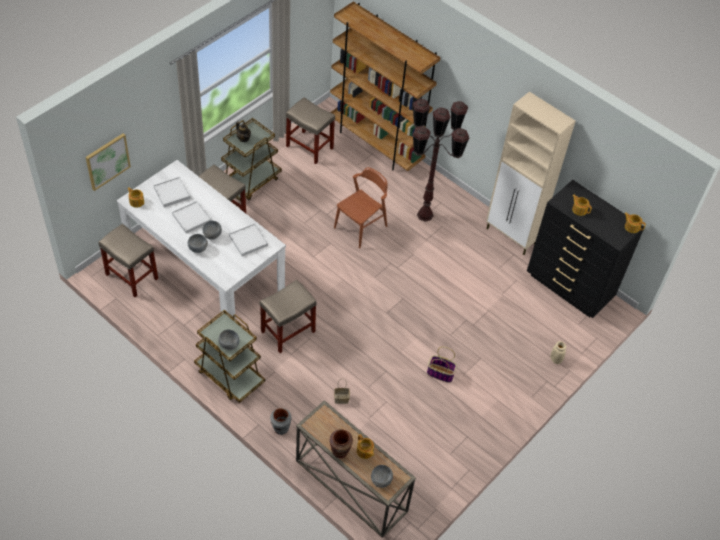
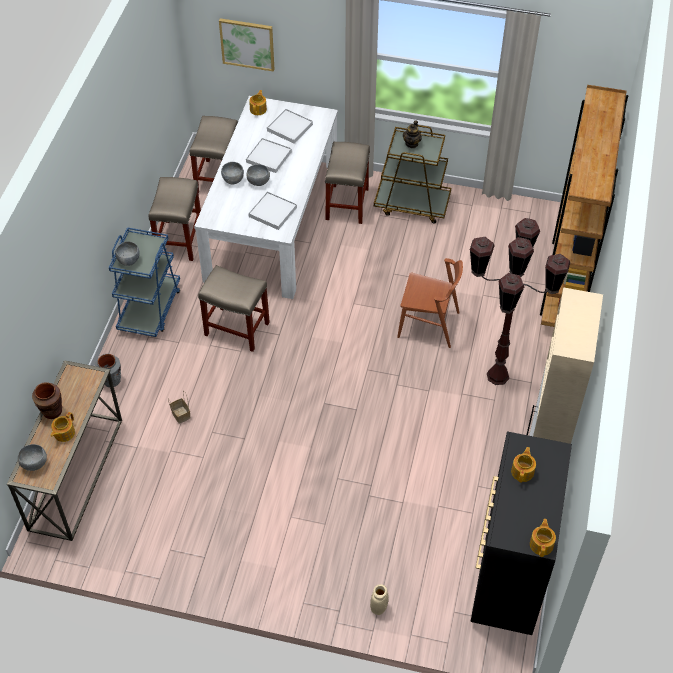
camera: 65 degrees right, 0 degrees up
(229, 375) = (150, 309): brown cart -> blue cart
(309, 147) = (505, 227): beige stool -> beige stool (179, 239)
(441, 373) = (275, 493): basket -> none

